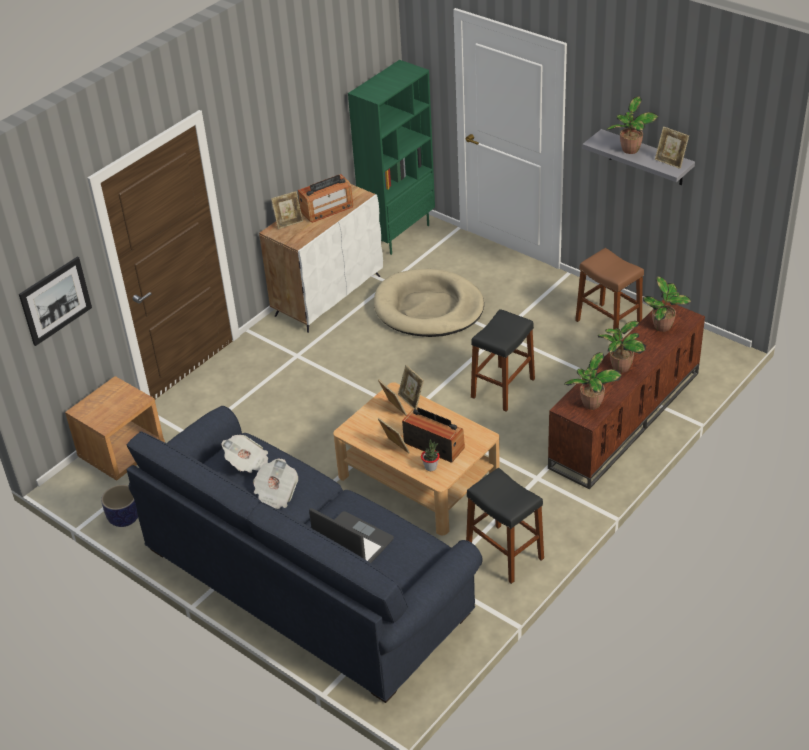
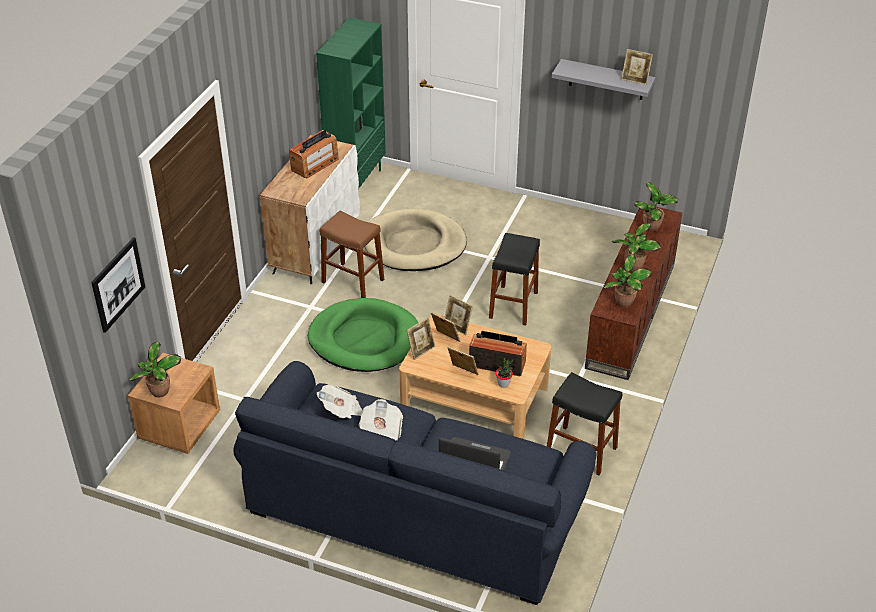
camera: 20 degrees left, 0 degrees up
(124, 518) = (210, 488): planter -> none
(288, 222) = (284, 181): picture frame -> picture frame (421, 350)
(335, 398) = (364, 339): none -> green dog bed
(608, 324) = (579, 234): brown stool -> brown stool (353, 281)
(630, 150) = (596, 74): potted plant -> potted plant (159, 392)

